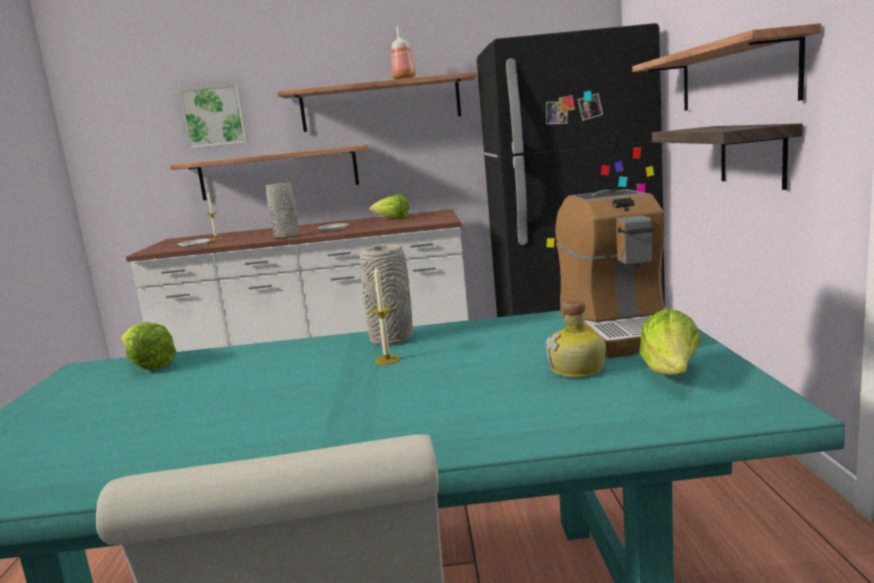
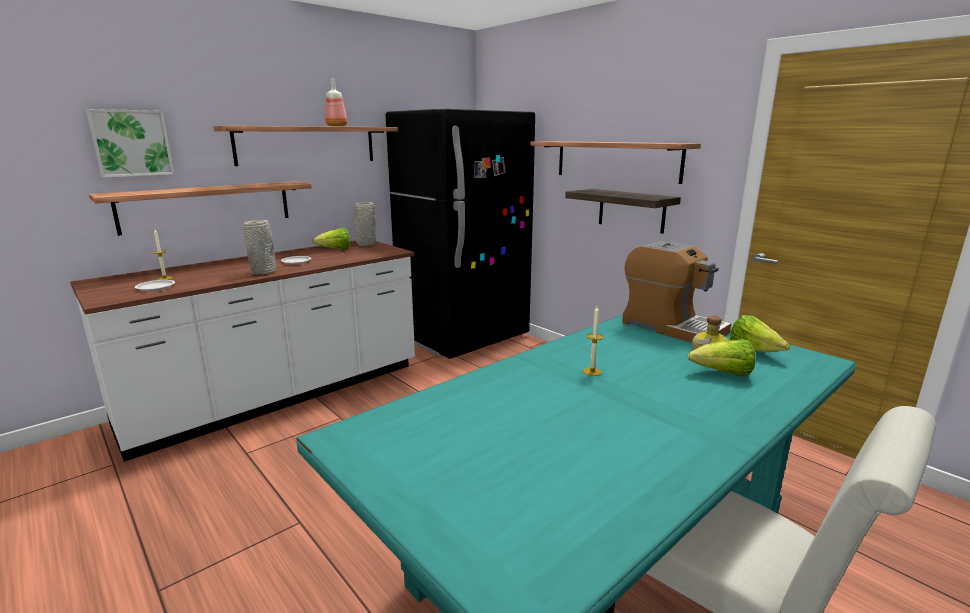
camera: 40 degrees left, 5 degrees up
(148, 366) = (405, 418): lettuce -> lettuce (723, 374)
(390, 339) = (555, 356): grey vase -> grey vase (365, 244)

